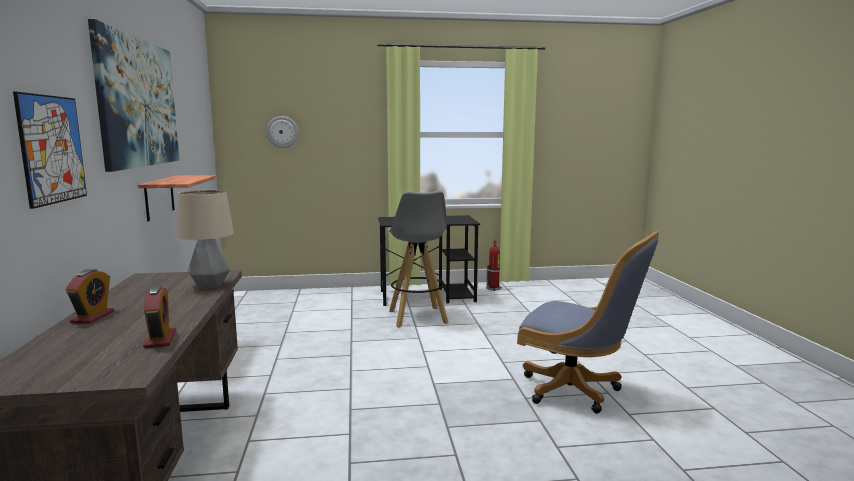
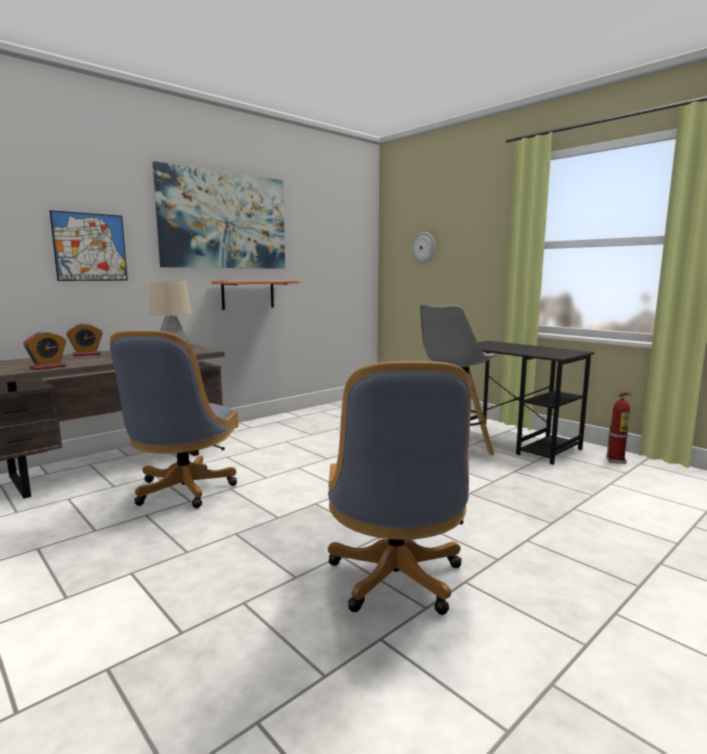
camera: 55 degrees right, 0 degrees up
(325, 435) = (181, 493): none -> blue office chair

